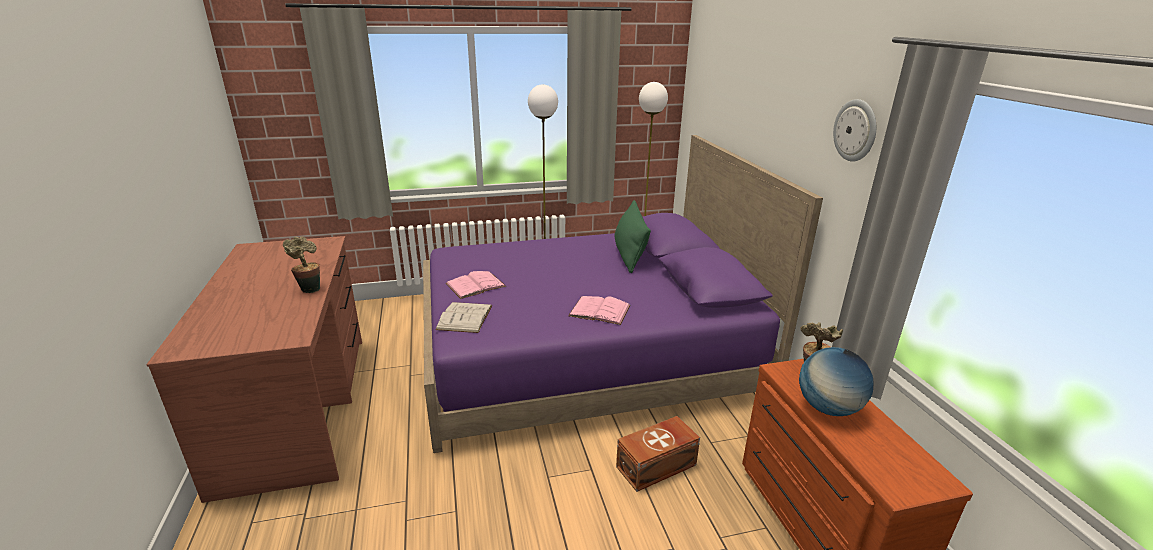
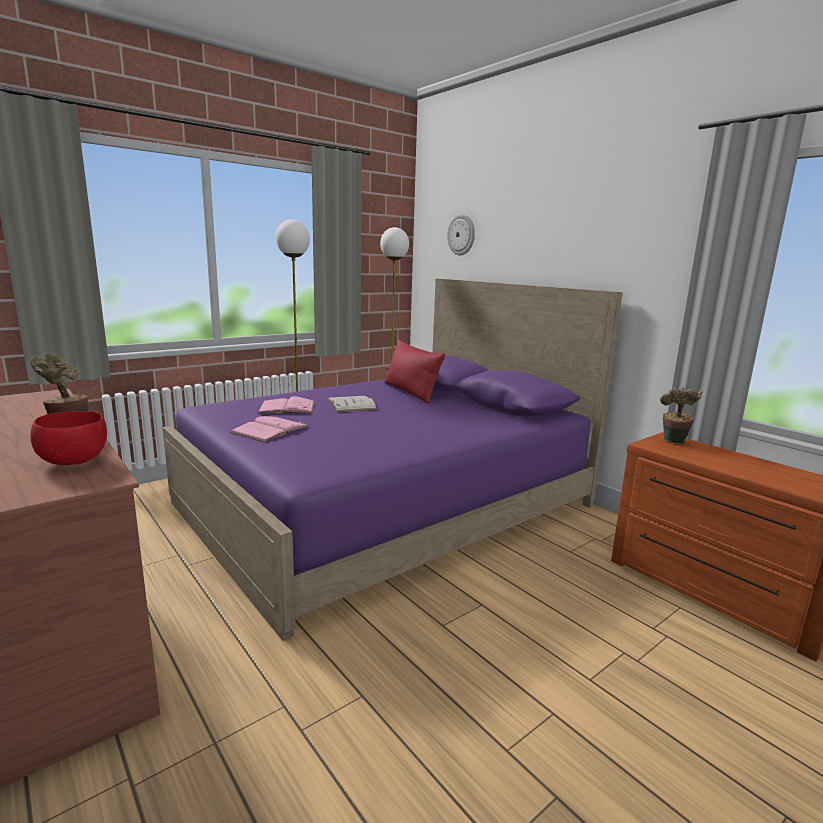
camera: 25 degrees left, 10 degrees down
(293, 317) = (75, 461): none -> red bowl
(464, 317) = (288, 456): white book -> white book (351, 404)
(599, 310) = (433, 431): pink book -> pink book (287, 408)
(629, 254) = (410, 392): green pillow -> red pillow
(657, 466) = (542, 583): brown storage box -> none
(828, 408) = (718, 461): globe -> none
(855, 130) = (651, 223): wall clock -> wall clock (461, 235)

